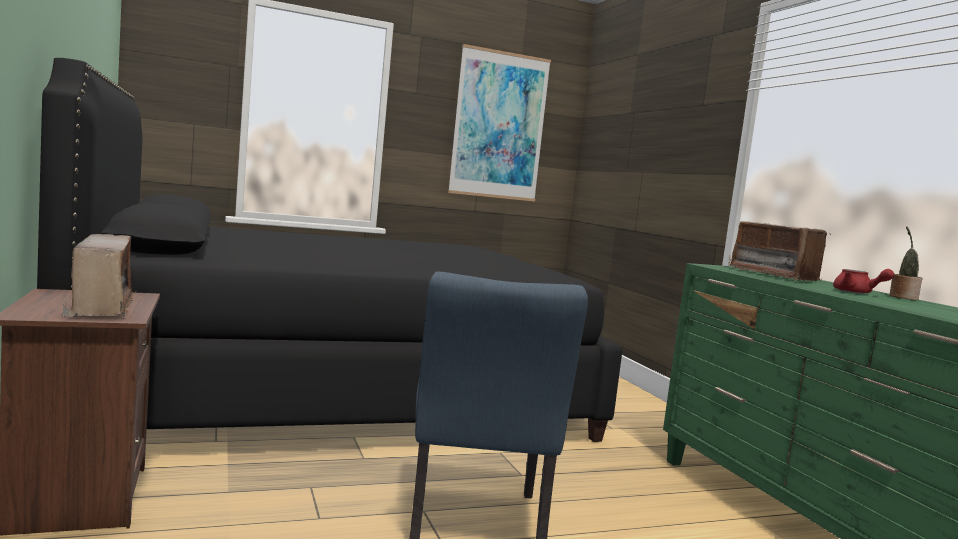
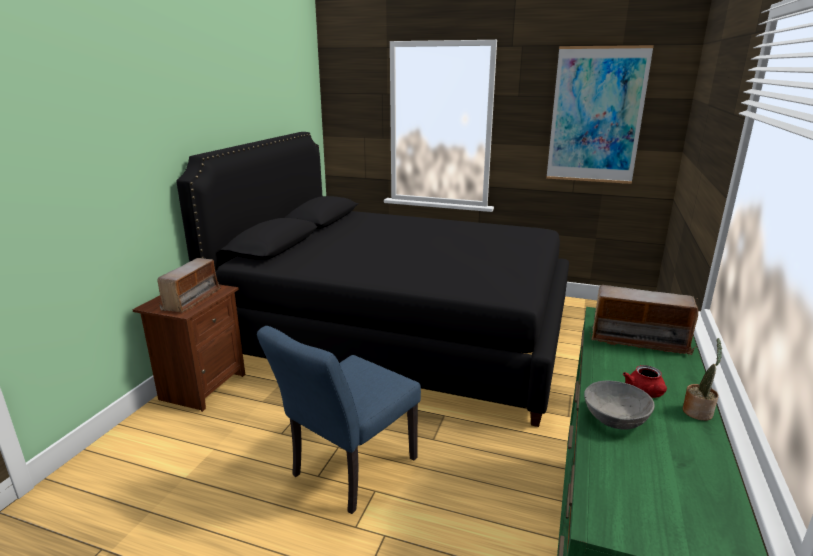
camera: 40 degrees right, 15 degrees up
(773, 275) = (638, 341): radio -> radio turned 90 degrees counterclockwise
(882, 301) = (616, 418): none -> grey bowl

